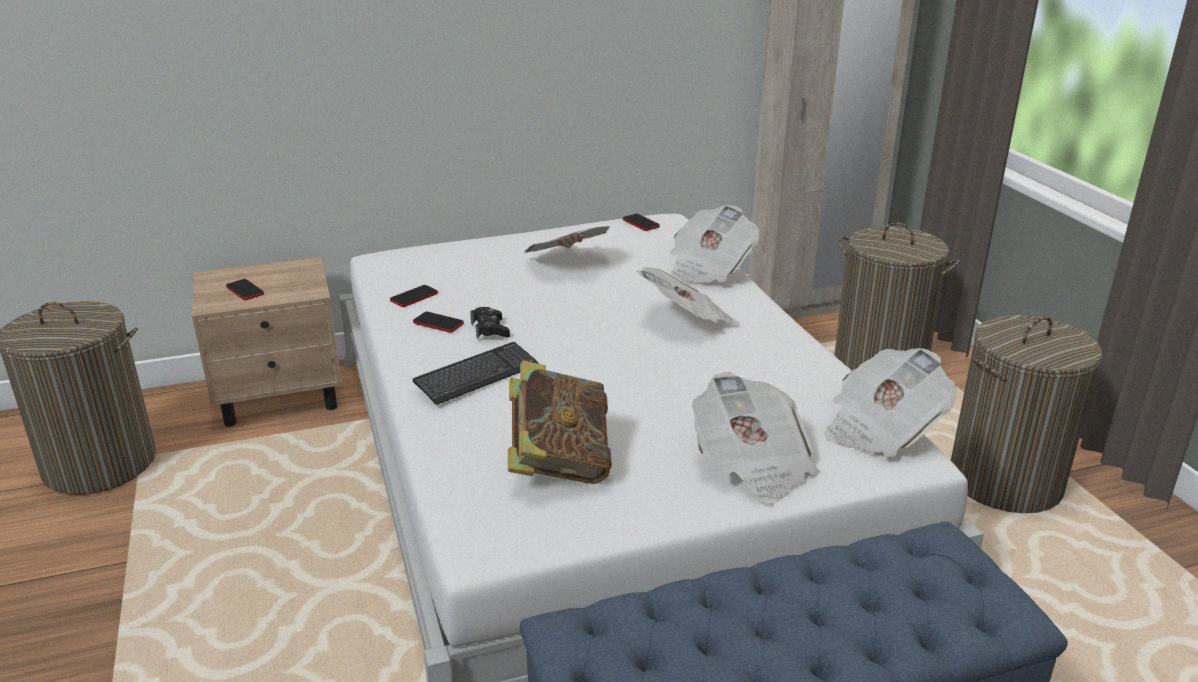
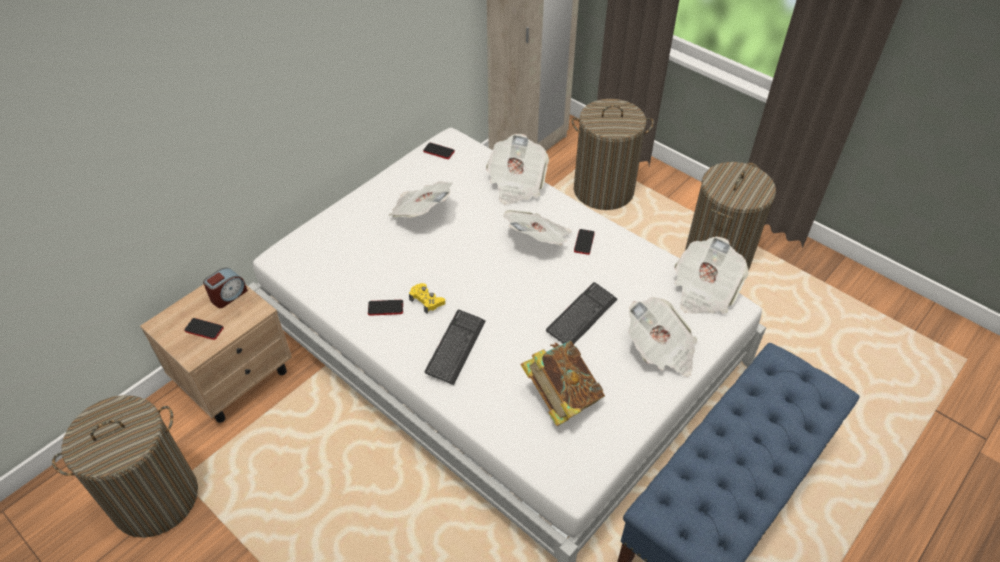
camera: 30 degrees left, 20 degrees up
(298, 274) = (228, 295): none -> alarm clock
(414, 297) = (344, 288): phone -> phone (584, 242)
(490, 329) = (426, 301): black game controller -> yellow game controller
(669, 398) = (581, 316): none -> keyboard

